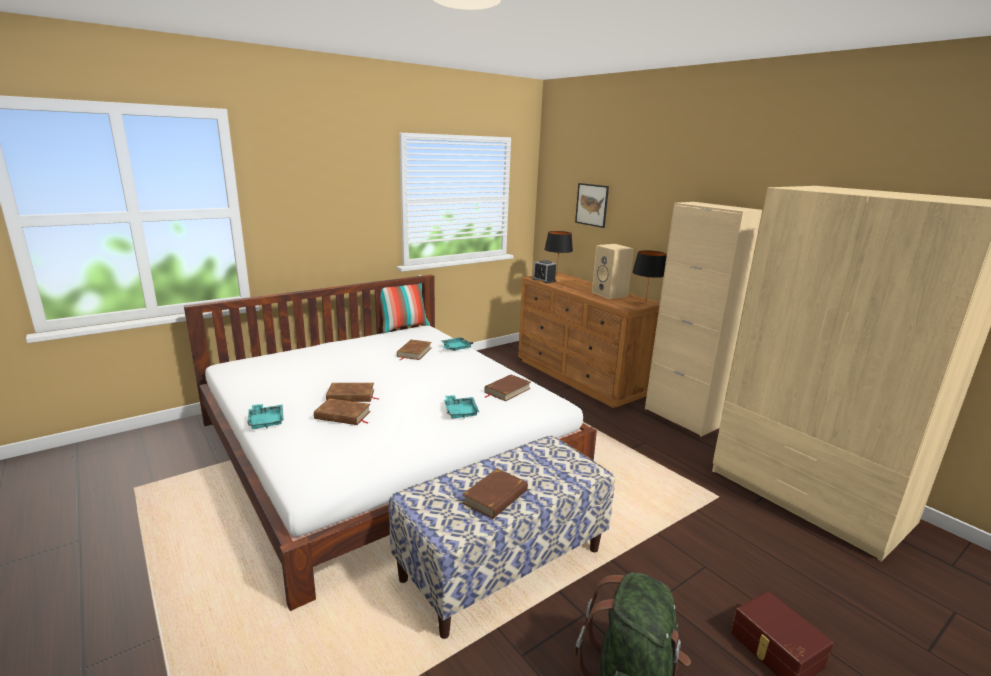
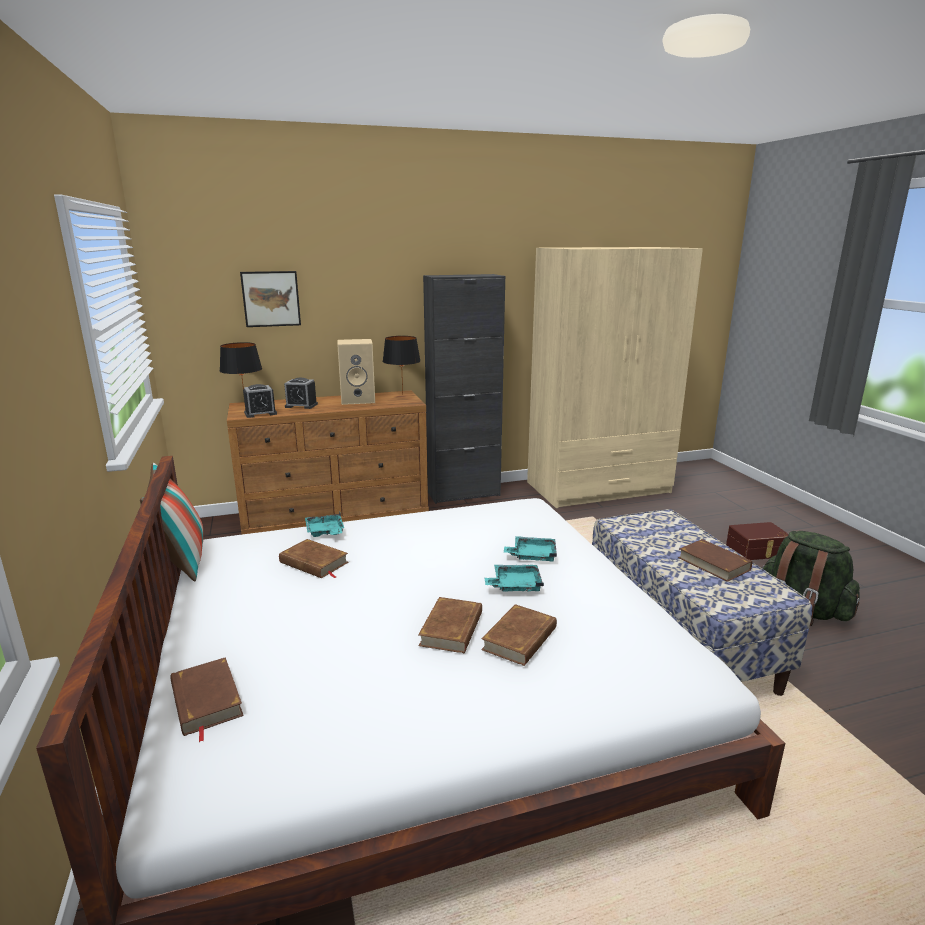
camera: 70 degrees left, 0 degrees up
(266, 421) = (510, 723): turquoise tray -> turquoise tray (515, 585)
(507, 390) = (487, 521): brown book -> brown book (206, 701)
(574, 285) = (301, 405): none -> alarm clock
(680, 418) = (463, 494): beige cabinet -> black cabinet

